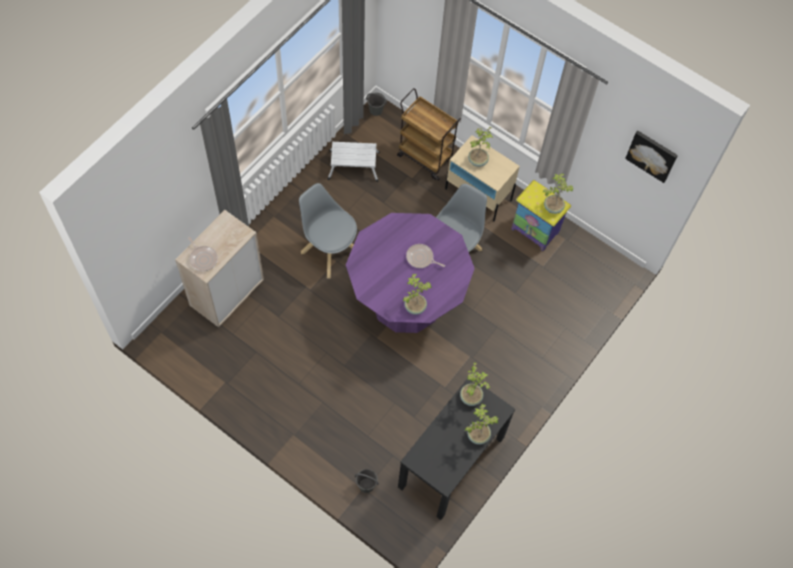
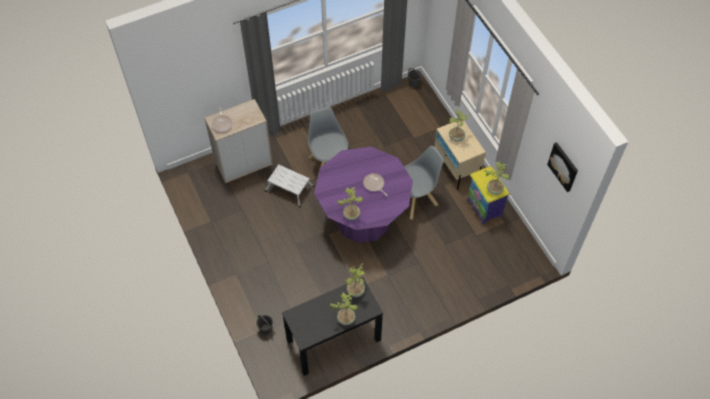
camera: 30 degrees right, 5 degrees down
(354, 165) = (377, 114): white step ladder -> white step ladder (289, 188)
(425, 158) = (431, 128): brown cart -> none

